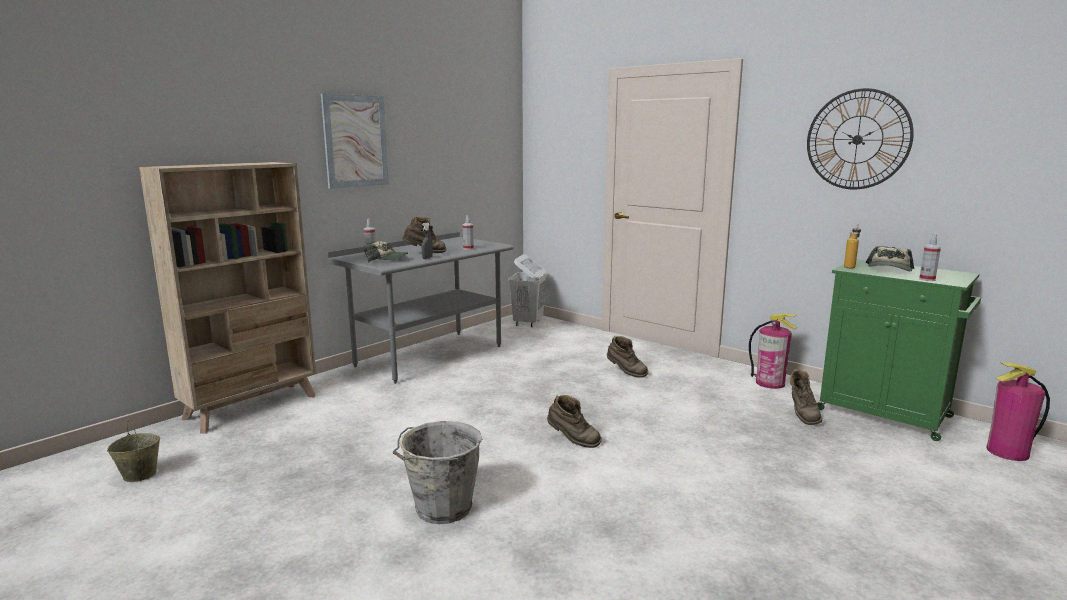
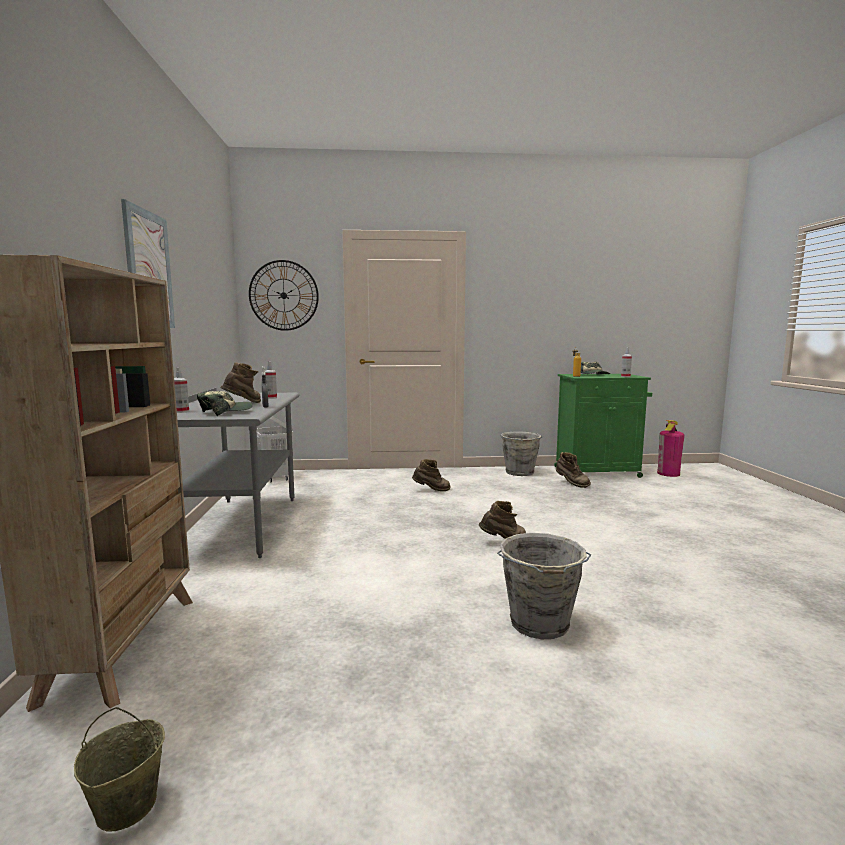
camera: 45 degrees left, 5 degrees down
(770, 383) = (520, 472): fire extinguisher -> grey bucket
(857, 139) = (551, 293): wall clock -> wall clock (283, 295)

